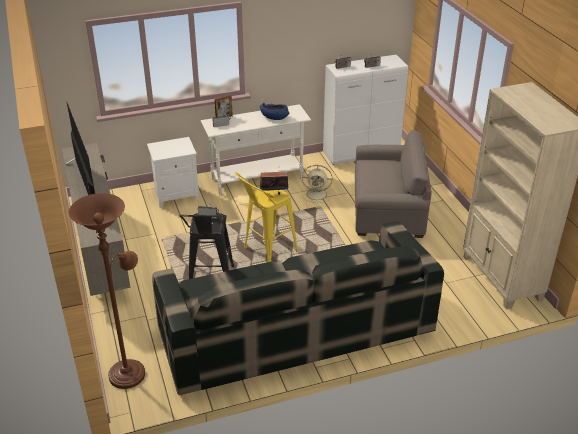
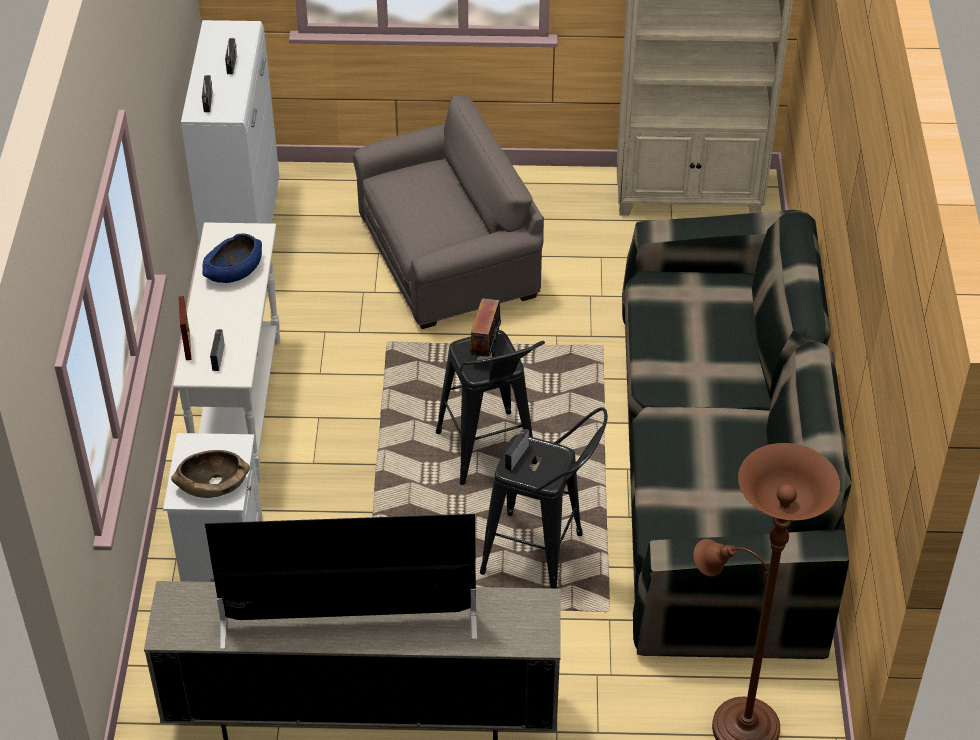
camera: 70 degrees left, 10 degrees up
(164, 150) = (213, 484): none -> brown bowl
(266, 252) = (489, 456): yellow stool -> black stool
(317, 194) = (345, 335): beige fan -> none
(387, 210) = (447, 258): grey armchair -> grey armchair turned 45 degrees clockwise

